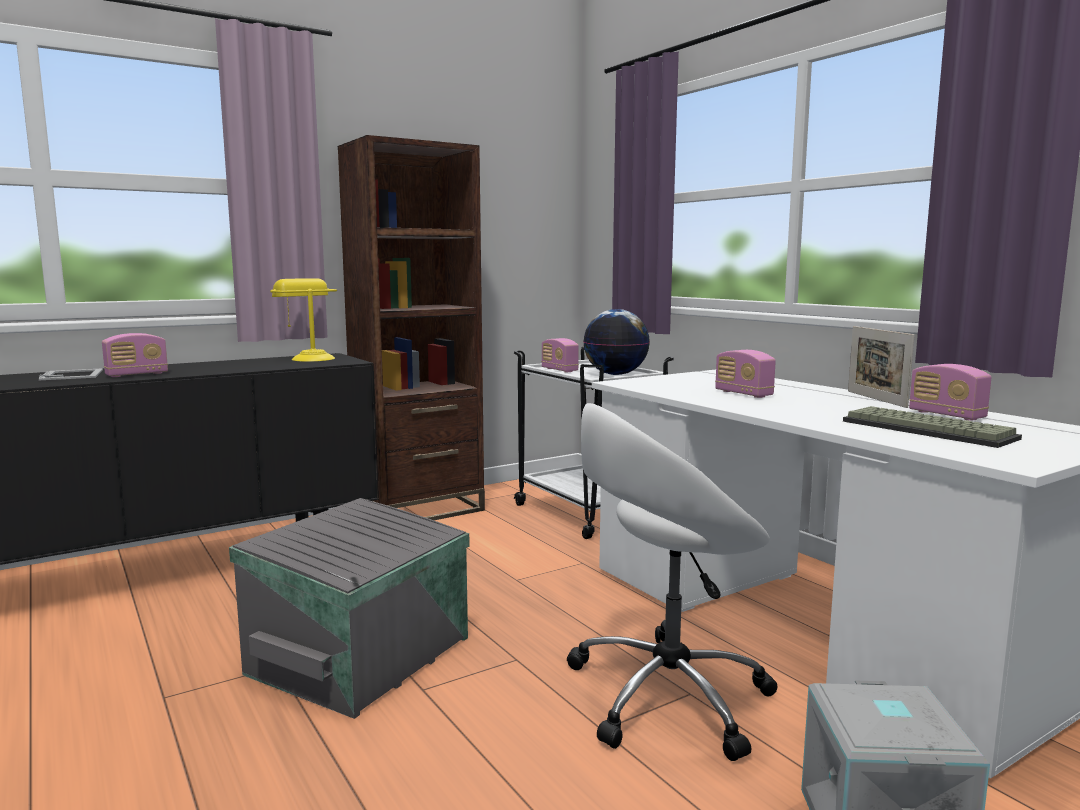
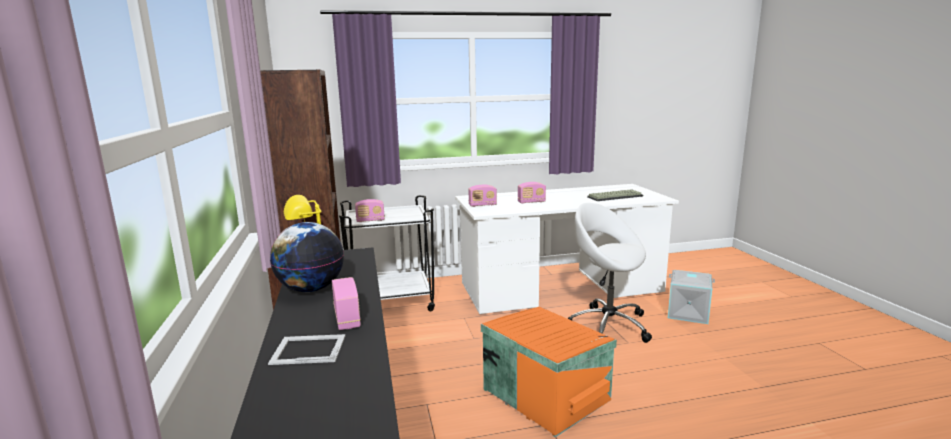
camera: 70 degrees left, 5 degrees up
(364, 655) = (546, 393): grey storage box -> orange storage box
(616, 374) = (405, 213): globe -> globe (311, 289)
(663, 696) = (606, 326): white office chair -> white office chair turned 120 degrees clockwise
(876, 399) = (556, 191): picture frame -> none
(946, 415) = (591, 191): radio -> radio (482, 205)

